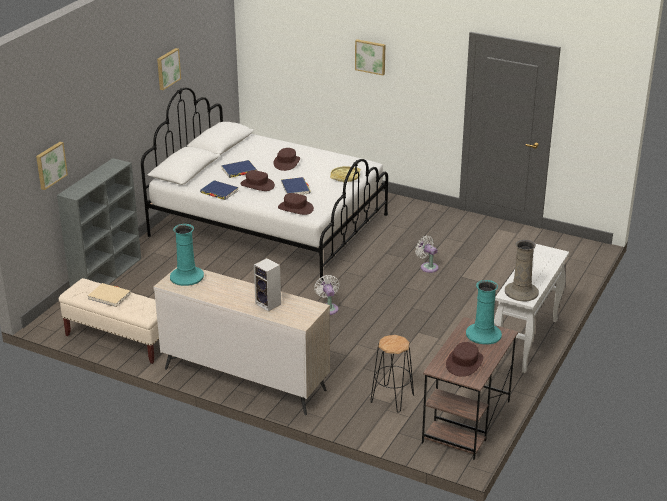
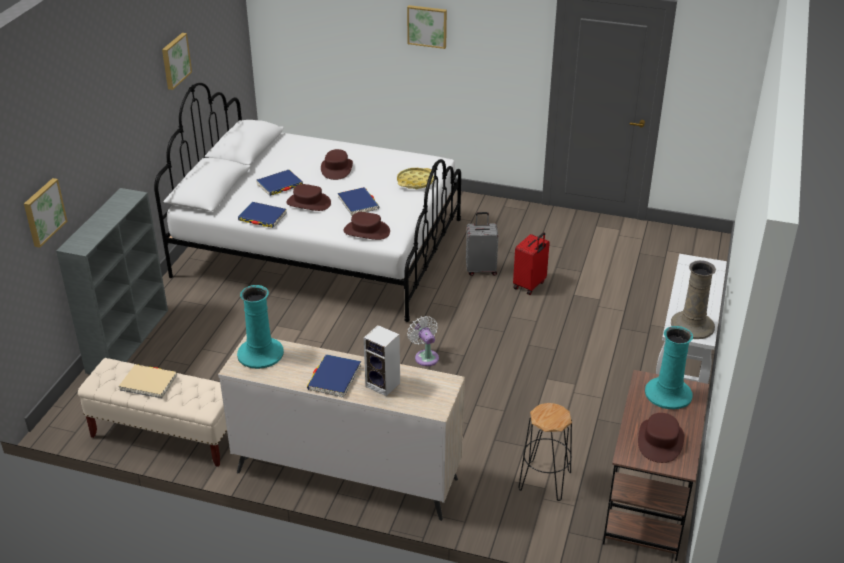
camera: 10 degrees left, 5 degrees up
(235, 296) = (334, 378): none -> blue book
(392, 252) = (481, 269): none -> grey suitcase
(427, 267) = (530, 285): white fan -> red suitcase

